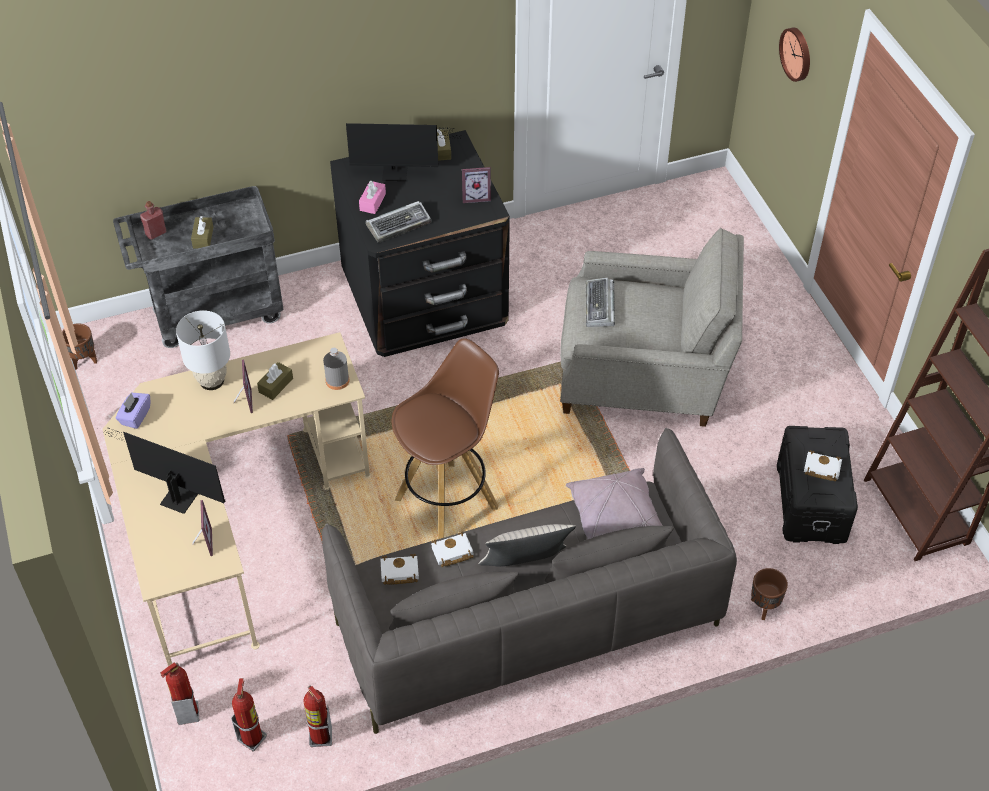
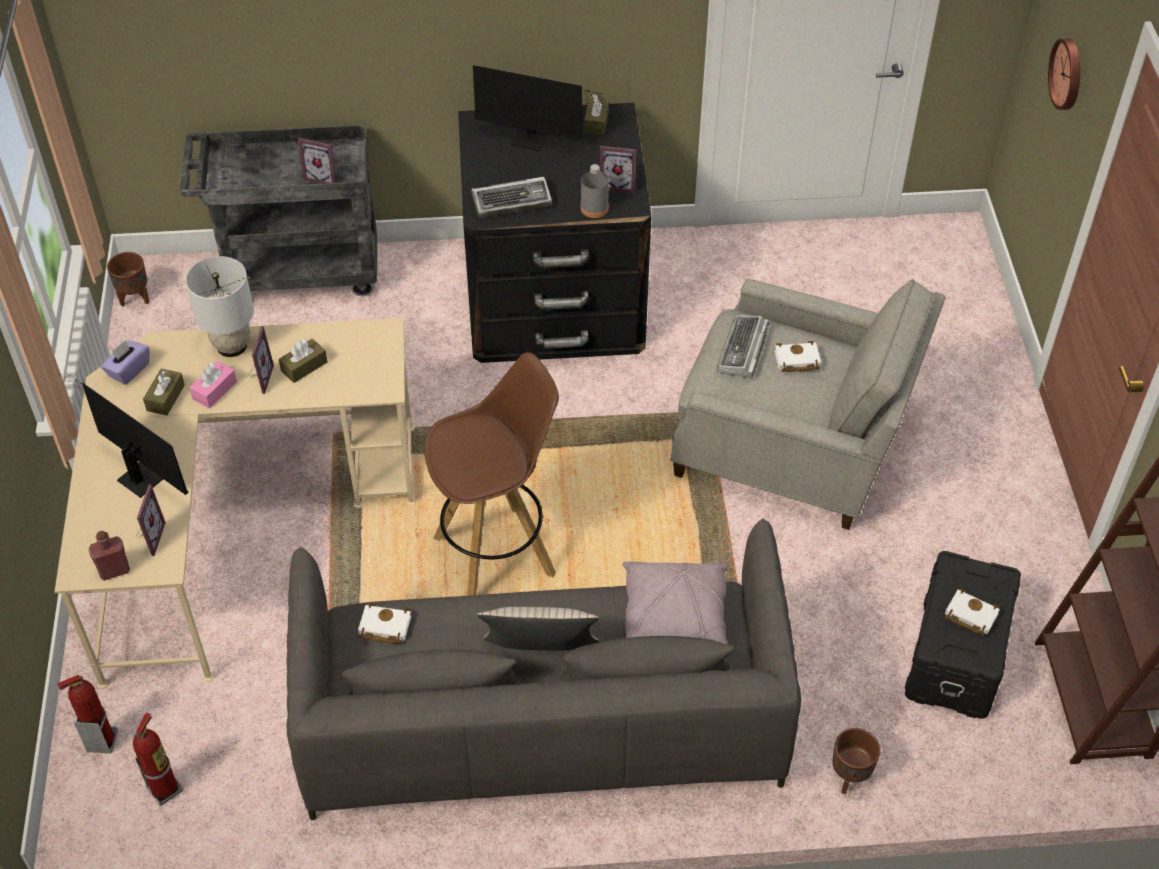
camera: 15 degrees right, 0 degrees up
(156, 233) = (233, 160): red bottle -> red bottle (114, 570)
(203, 237) = (285, 175): brown tissue box -> brown tissue box (165, 398)
(235, 233) = (323, 177): none -> picture frame
(320, 737) = (245, 808): fire extinguisher -> none
(337, 380) = (378, 375): grey bottle -> grey bottle (594, 208)
(372, 202) = (490, 169): pink tissue box -> pink tissue box (214, 390)
(451, 553) = (456, 617): white book -> white book (796, 361)

